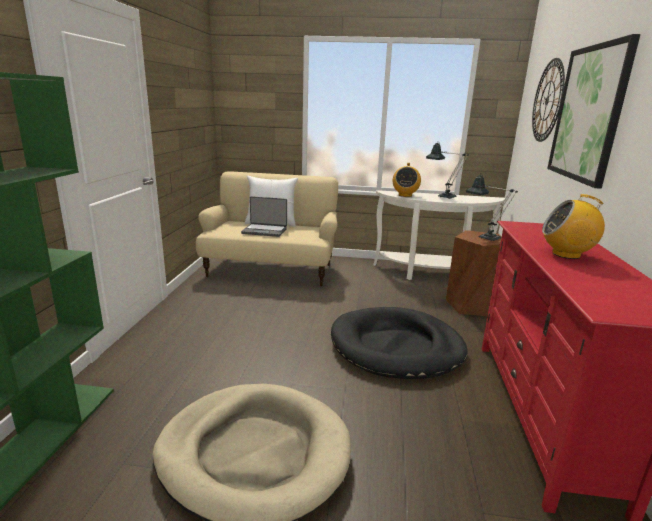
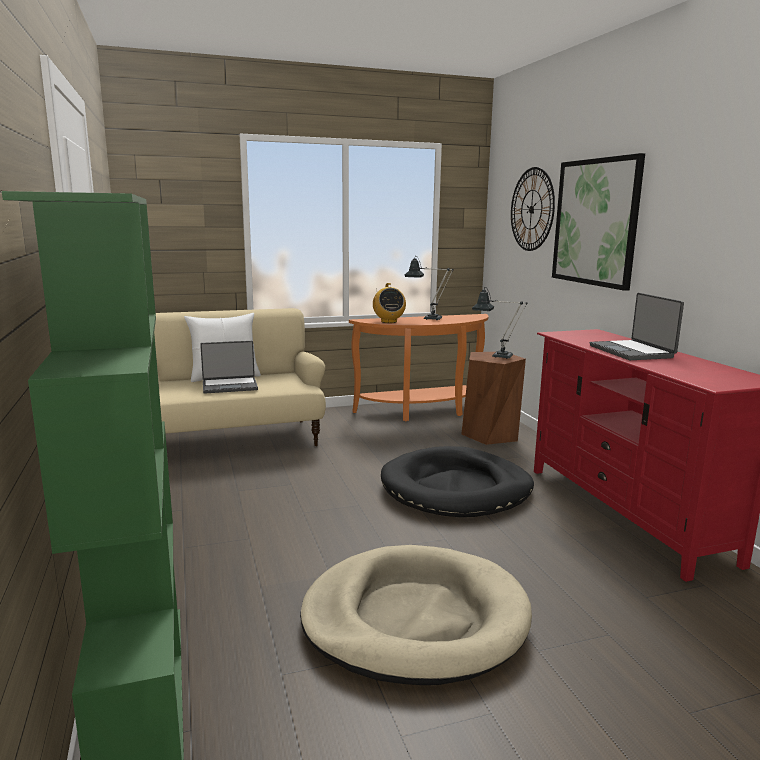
camera: 25 degrees left, 5 degrees down
(431, 274) = (424, 412): white console table -> orange console table
(566, 254) = (632, 352): radio -> laptop

